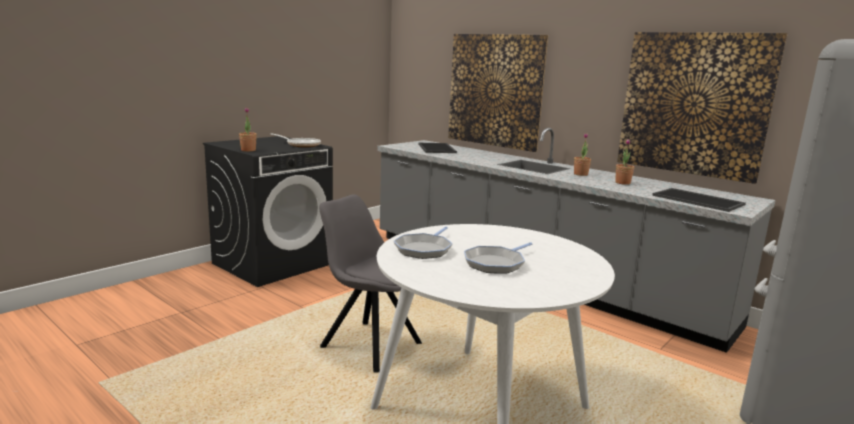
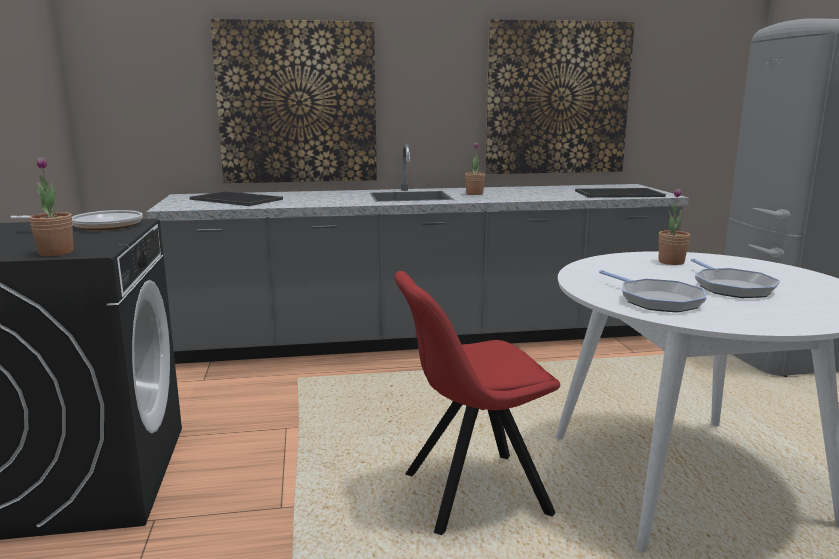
camera: 50 degrees left, 0 degrees up
(370, 345) = (474, 493): grey chair -> red chair
(622, 183) = (529, 193): potted plant -> potted plant (671, 262)

